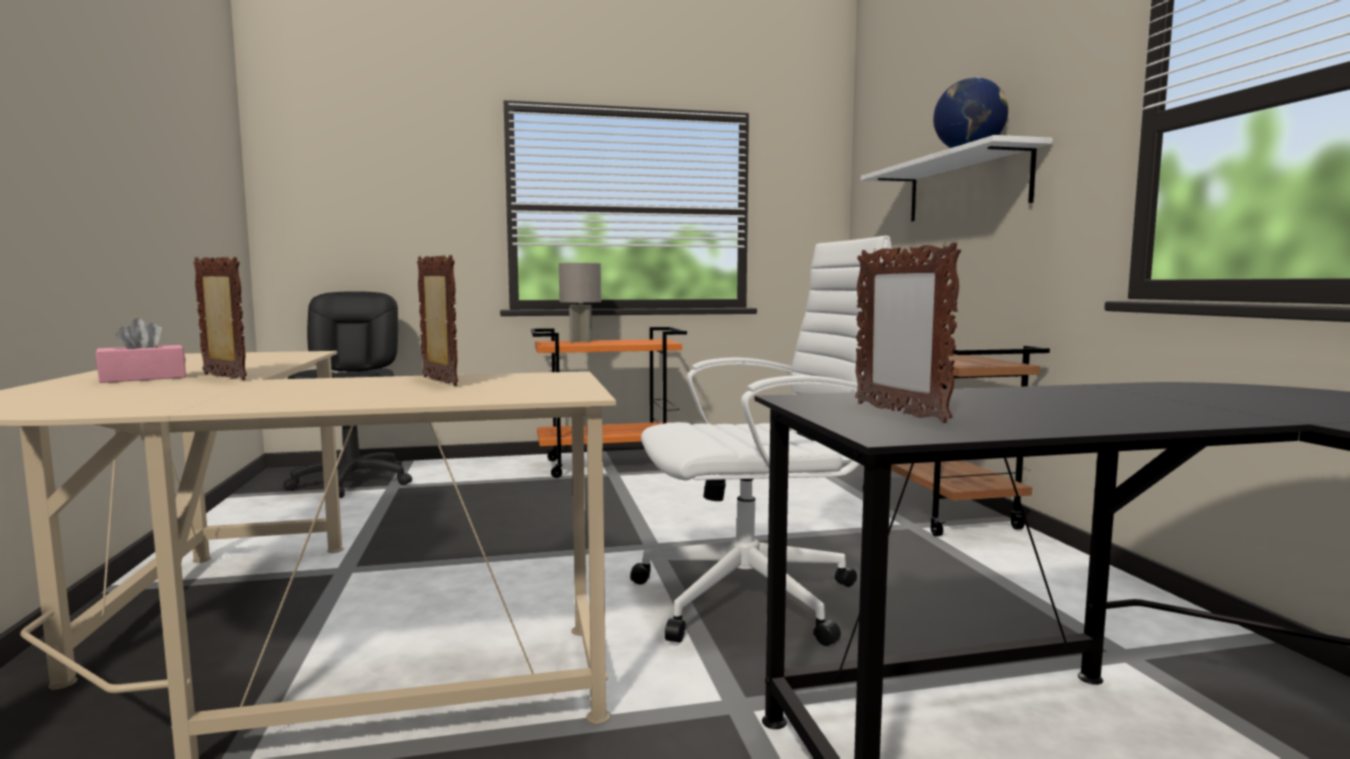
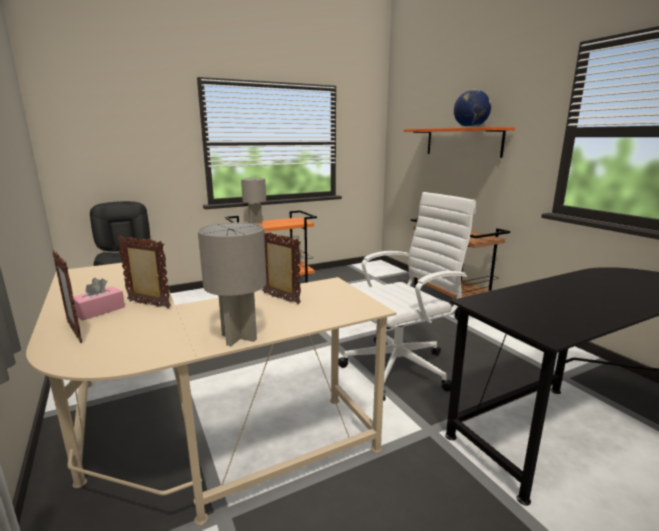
camera: 15 degrees left, 10 degrees up
(283, 404) = (240, 337): none -> grey table lamp
(899, 412) = (530, 313): picture frame -> picture frame (75, 332)
(966, 187) = (462, 142): white shelf -> orange shelf

